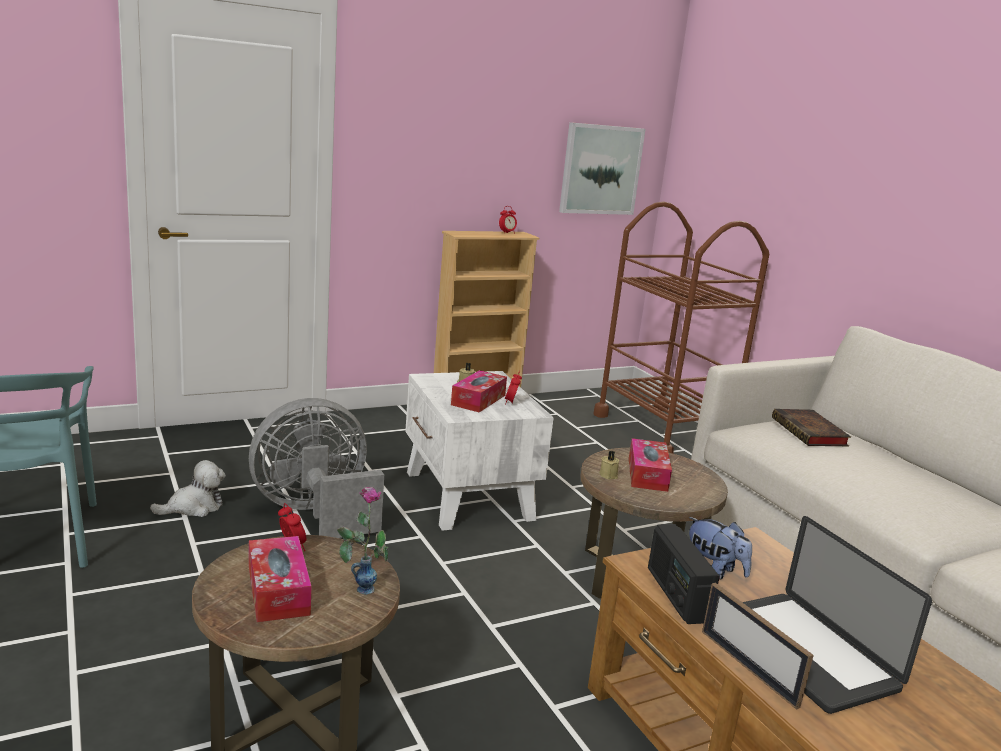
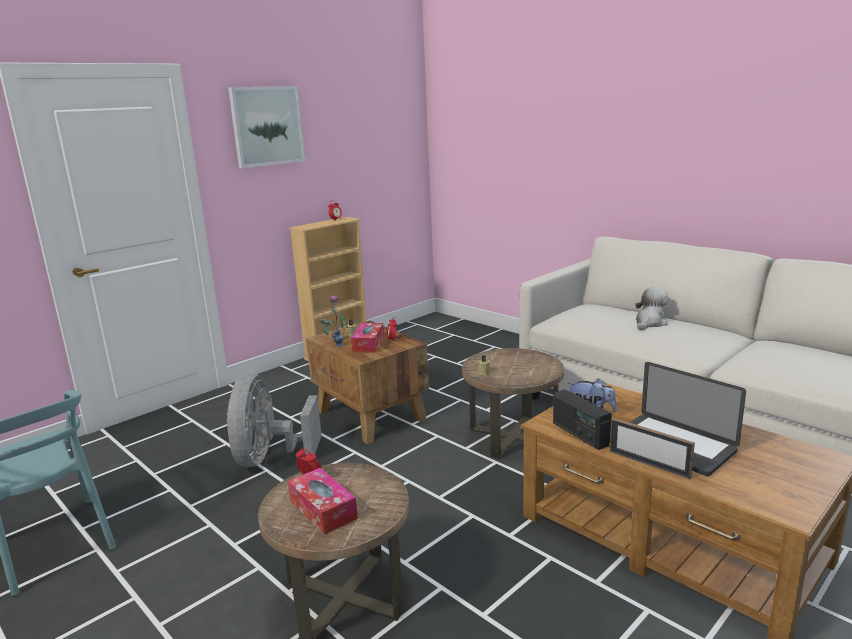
camera: 15 degrees left, 0 degrees up
(193, 507) = (172, 480): plush toy -> plush toy (649, 323)
(316, 513) = (269, 458): grey fan -> grey fan turned 45 degrees counterclockwise
(360, 584) = (375, 488): vase -> vase (335, 344)
(468, 496) = (371, 416): white side table -> brown side table
(600, 169) = (387, 161): picture -> picture (267, 126)
(647, 474) = (507, 365): tissue box -> none
(662, 431) = (473, 338): brown cart -> none
(810, 433) = (594, 313): book -> none

